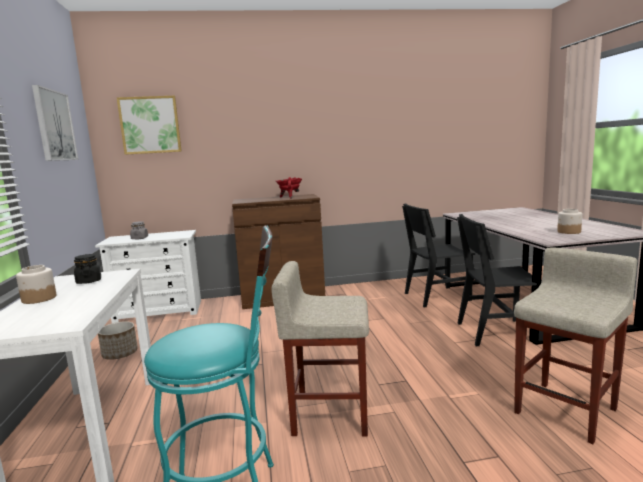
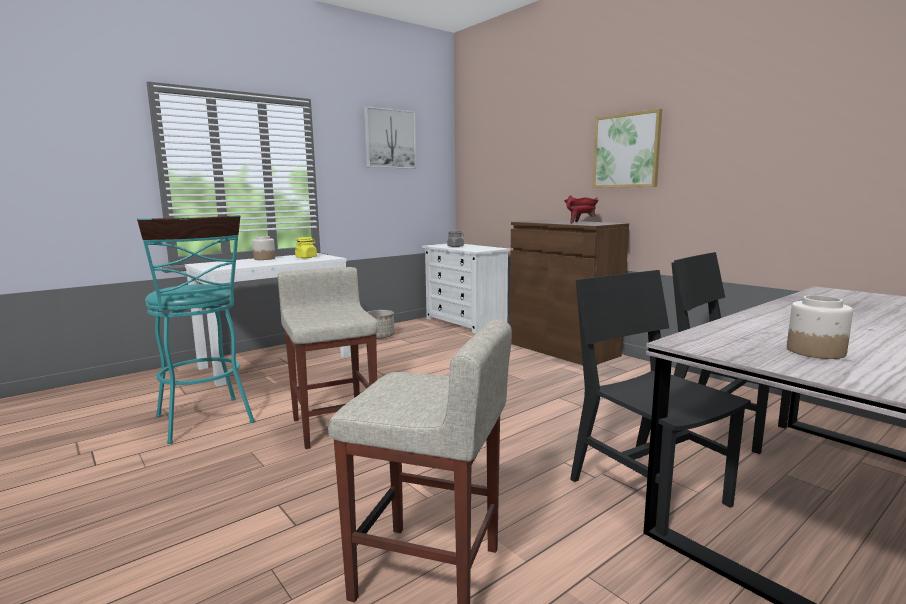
camera: 60 degrees right, 0 degrees up
(89, 281) = (306, 257): black jar -> yellow jar
(150, 125) = (491, 135): picture -> picture (626, 151)

